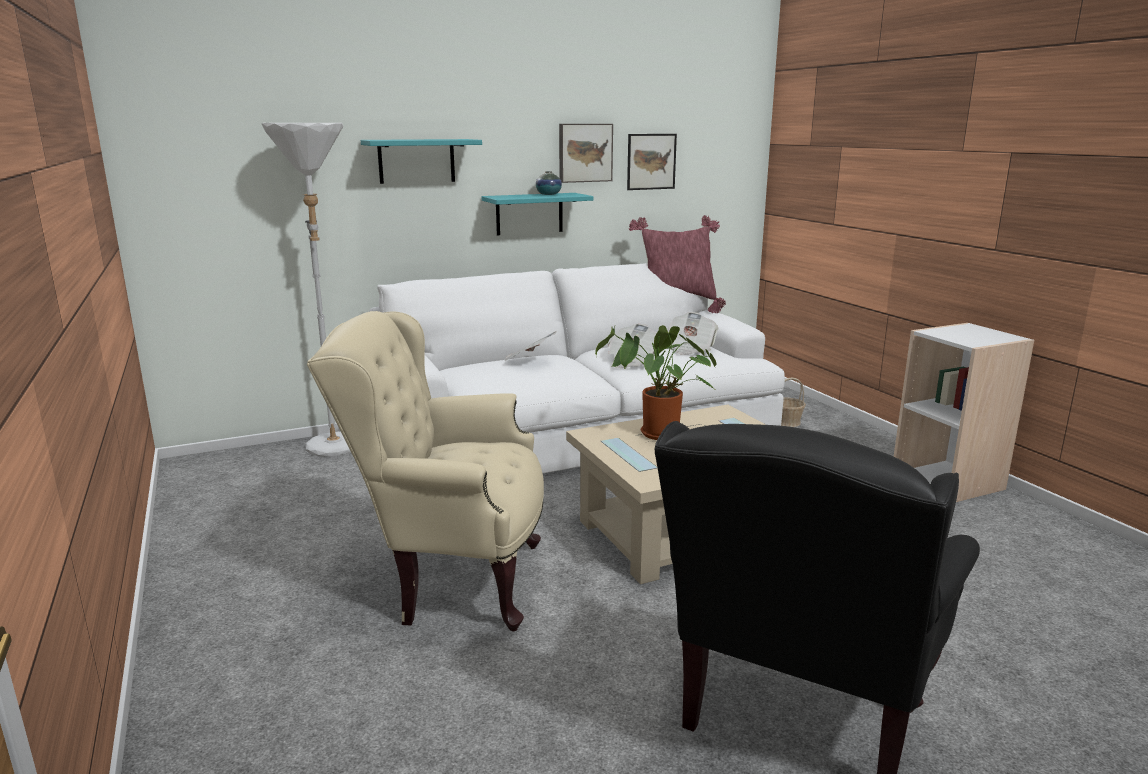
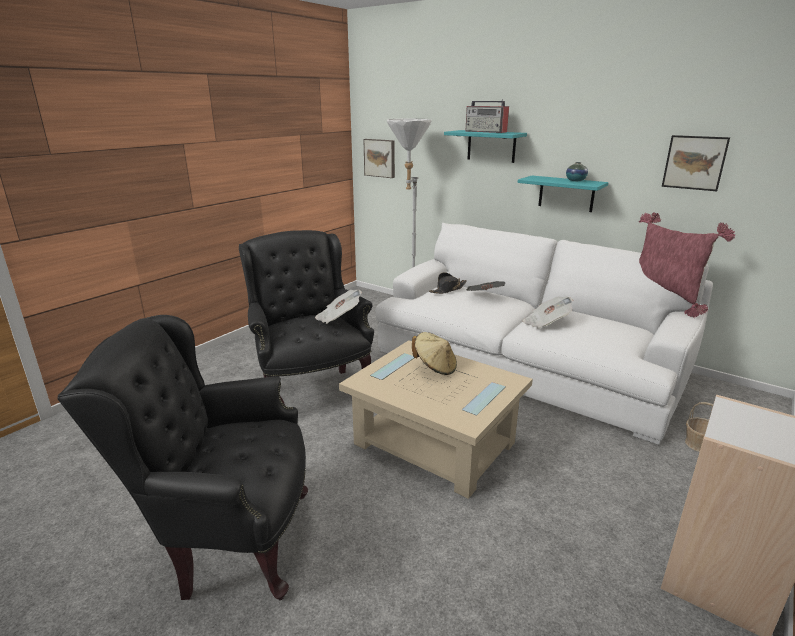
camera: 60 degrees right, 5 degrees up
(420, 139) = (486, 131): none -> radio
(452, 581) = (310, 387): beige armchair -> black armchair
(475, 370) = (448, 289): none -> black hat
(584, 152) = (623, 149): picture -> picture (380, 158)
(657, 435) = (435, 367): potted plant -> beige hat
(690, 348) = (608, 333): newspaper -> newspaper (338, 318)

